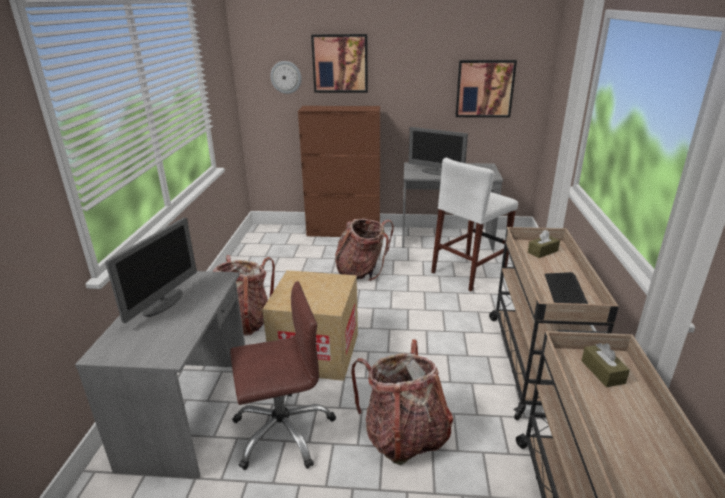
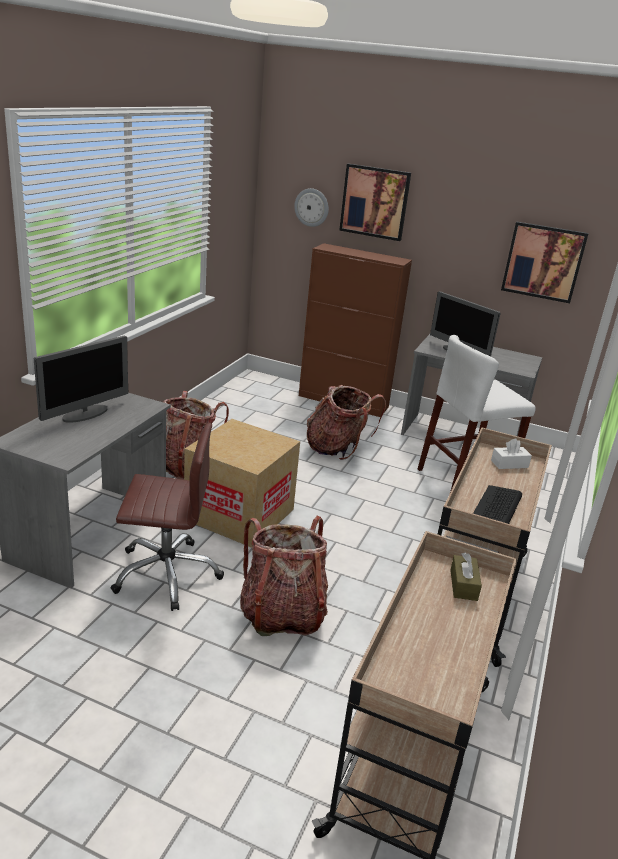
camera: 15 degrees right, 0 degrees up
(542, 251) = (509, 464): brown tissue box -> white tissue box

